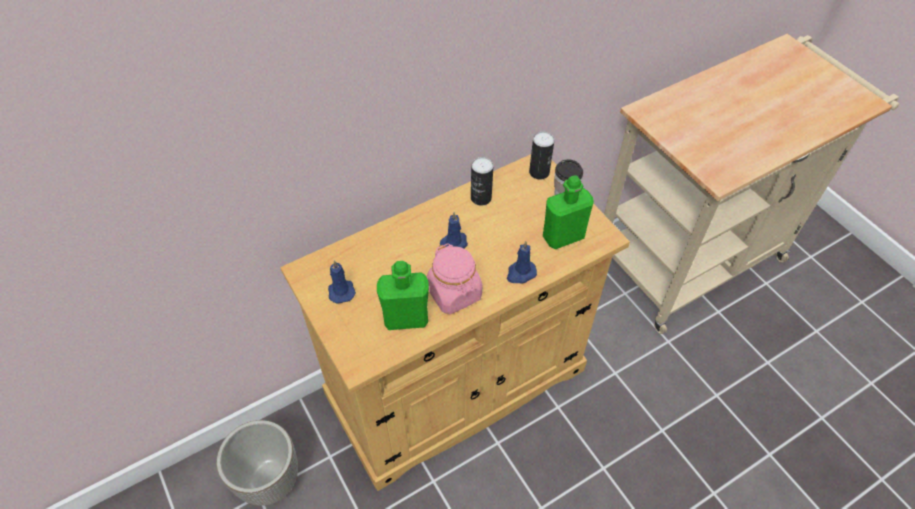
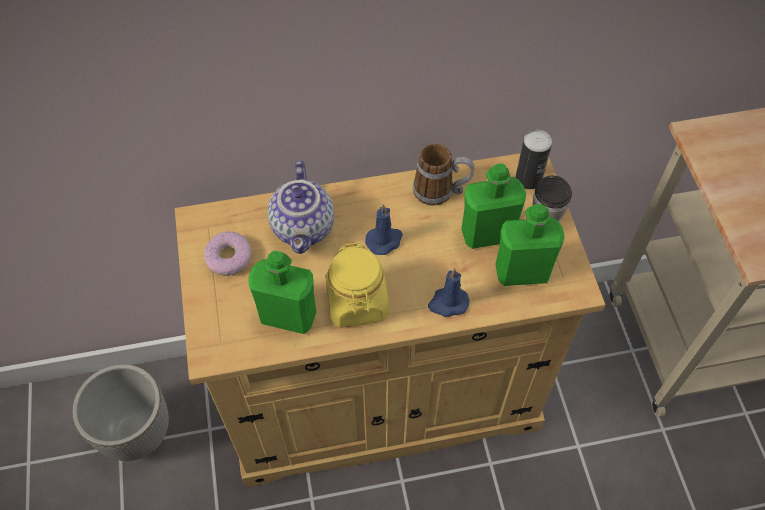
camera: 20 degrees right, 5 degrees up
(341, 290) = (229, 258): blue candle -> donut
(390, 252) = (305, 228): none -> teapot
(454, 293) = (357, 303): pink jar -> yellow jar
(481, 198) = (441, 191): can -> mug
(527, 217) = (487, 234): none -> green bottle

